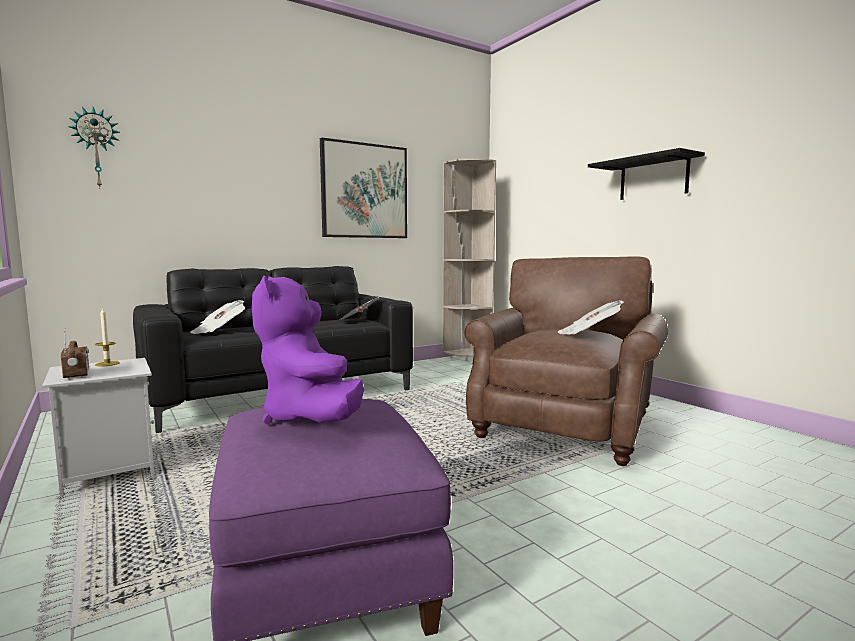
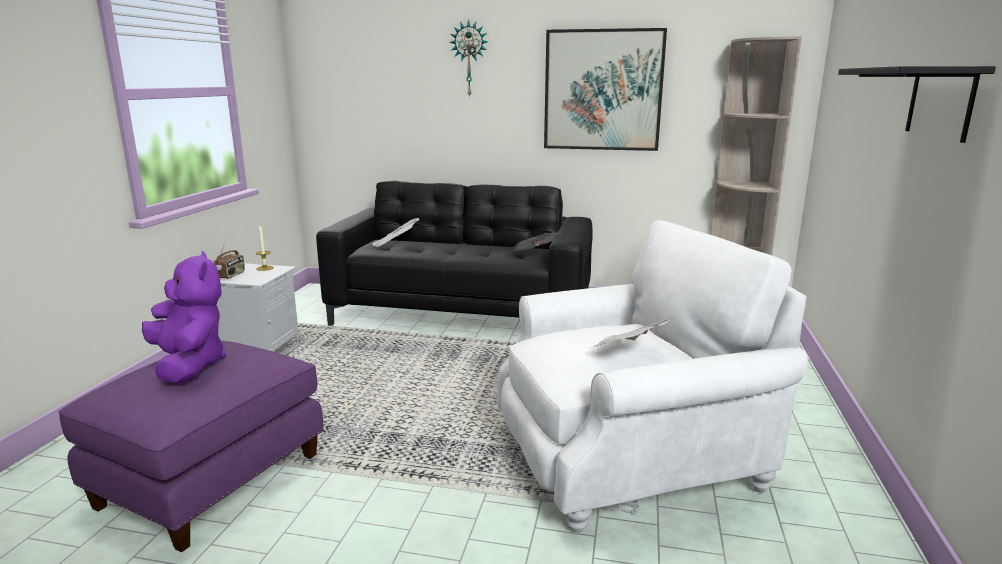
camera: 45 degrees right, 10 degrees up
(96, 148) = (341, 67): wall clock -> wall clock (469, 59)
(310, 419) = (189, 365): purple plush toy -> purple plush toy turned 120 degrees clockwise
(565, 426) = (628, 457): brown armchair -> white armchair

